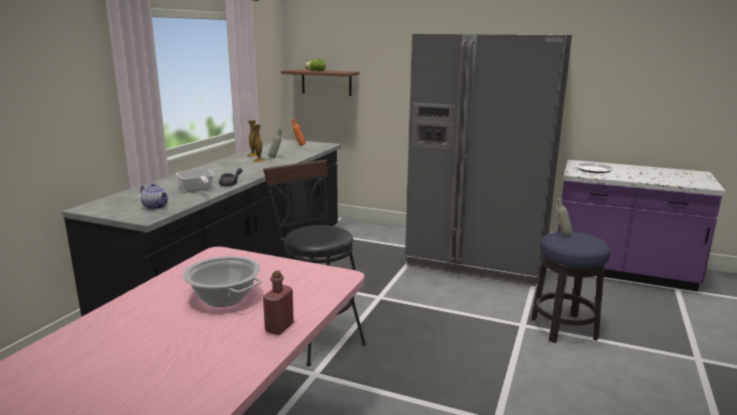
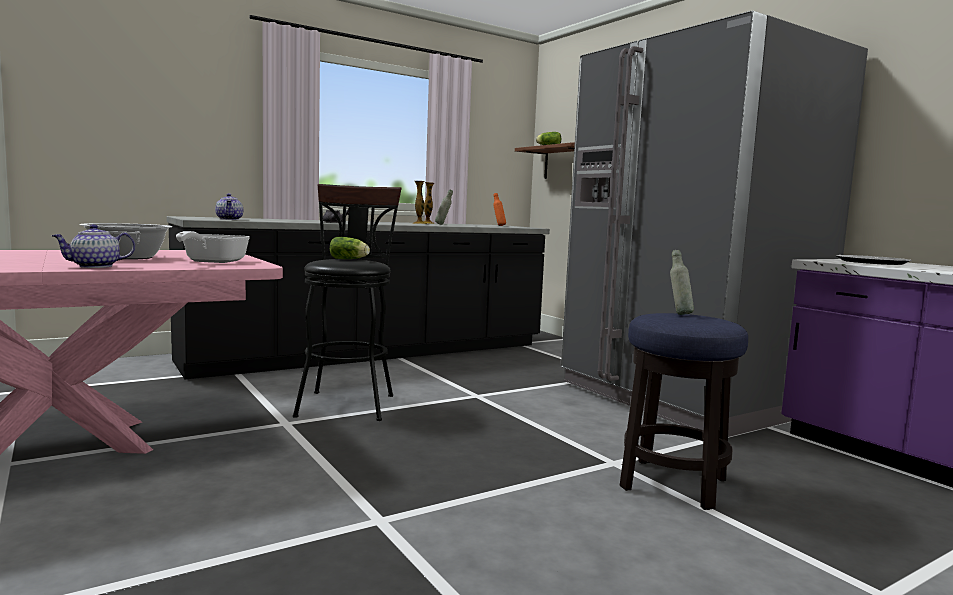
camera: 35 degrees right, 10 degrees down
(197, 189) = (296, 221): frying pan -> frying pan (211, 262)
(279, 328) = (95, 266): red bottle -> teapot
(315, 230) = (350, 259): none -> lettuce

